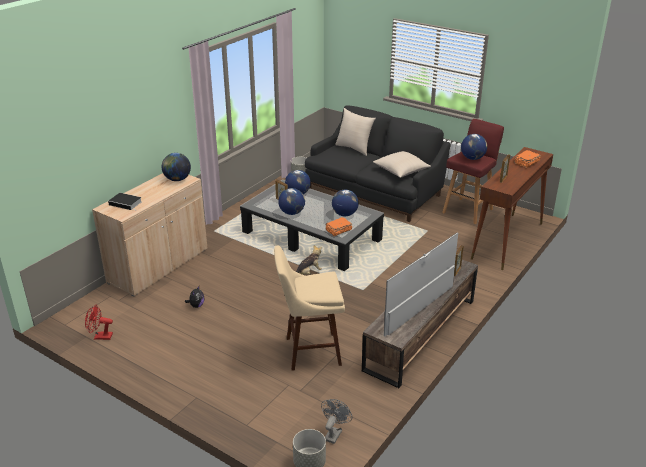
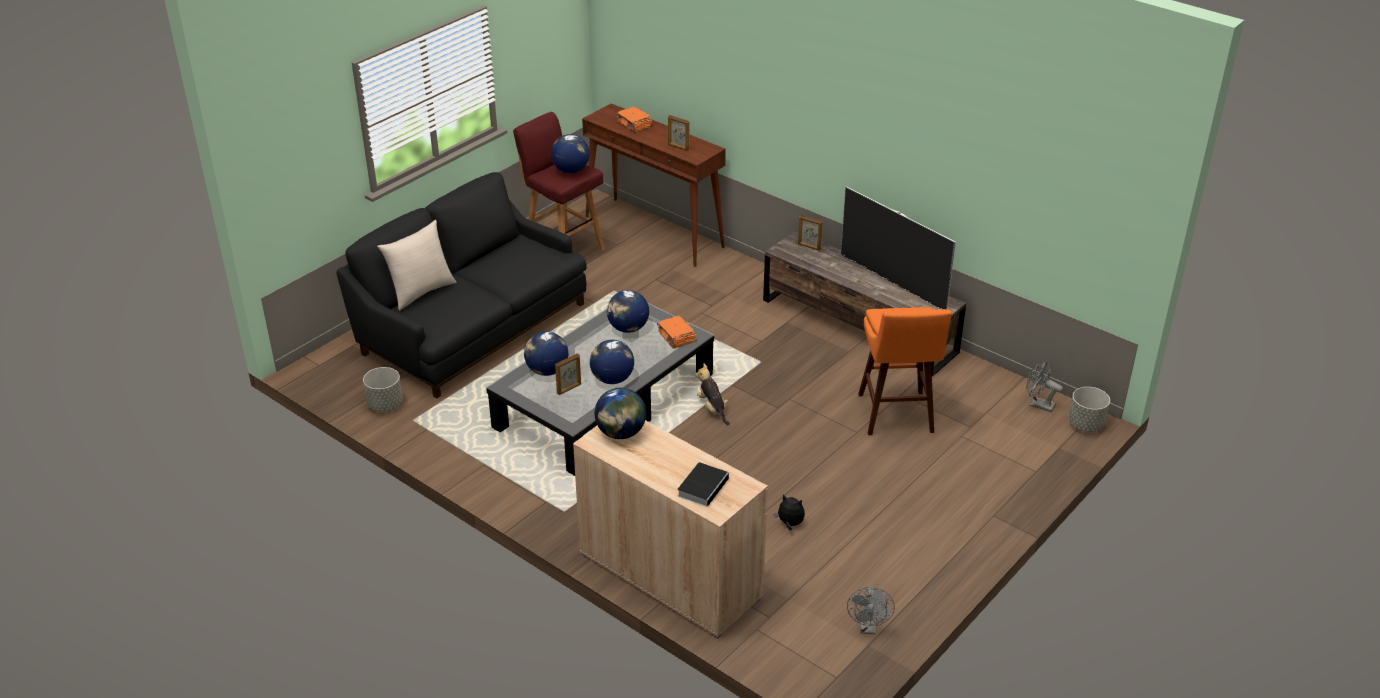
camera: 85 degrees left, 5 degrees up
(100, 337) = (868, 628): red fan -> grey fan
(309, 351) = (896, 416): beige stool -> orange stool
(401, 171) = (527, 254): beige pillow -> none

